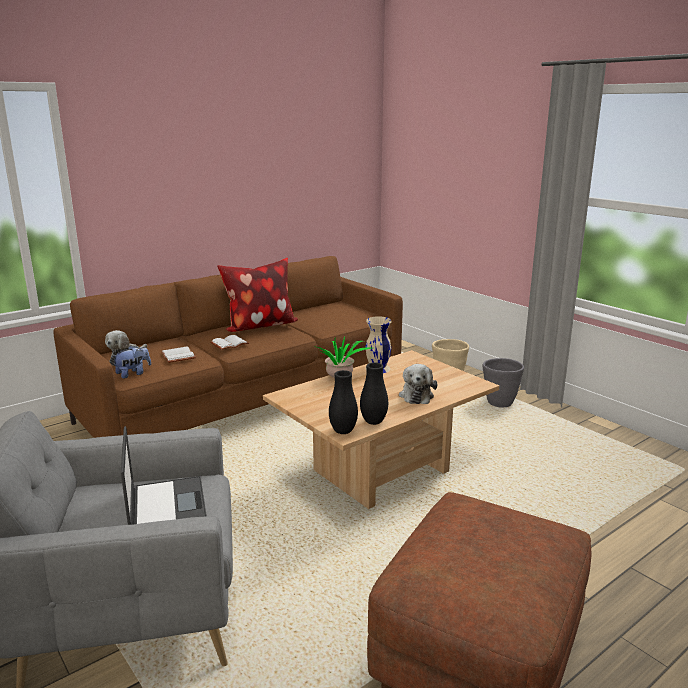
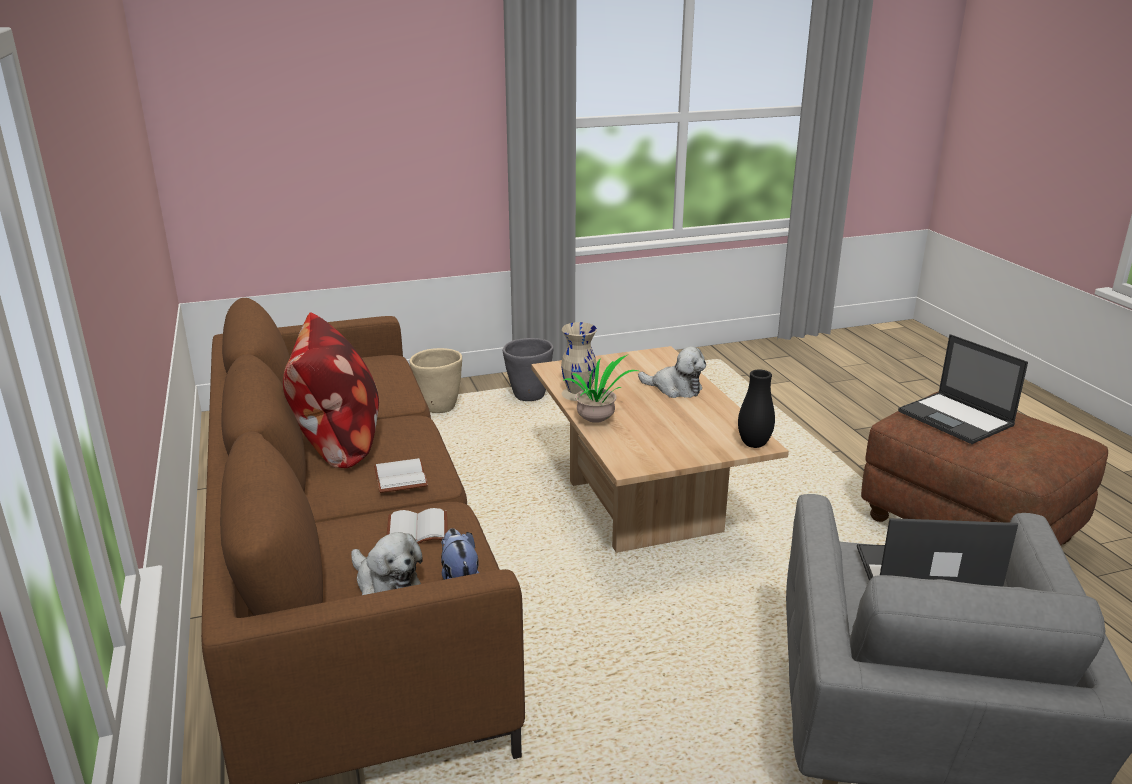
camera: 70 degrees left, 5 degrees up
(373, 422) = (736, 424): black vase -> none
(479, 526) = (956, 419): none -> laptop

